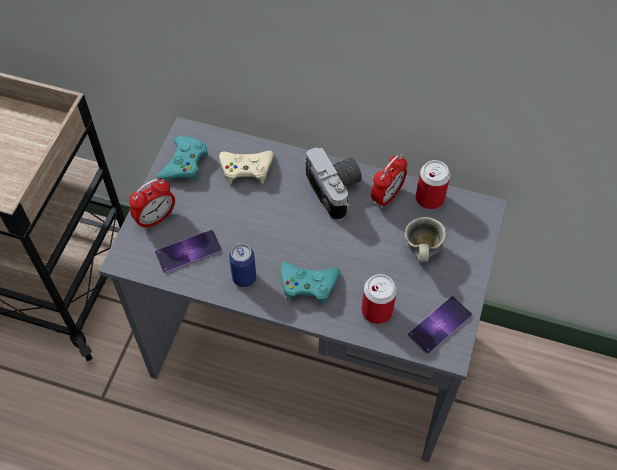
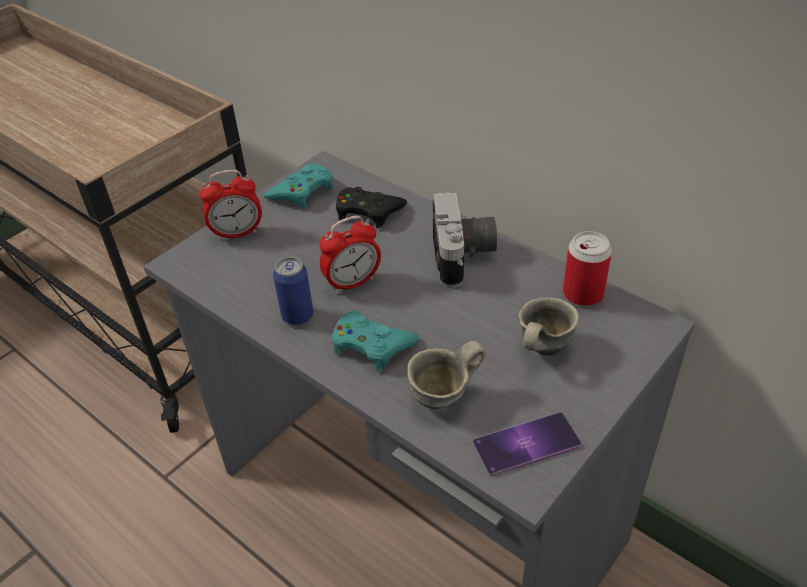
camera: 25 degrees right, 15 degrees down
(188, 251) = (251, 273): phone -> none
(246, 169) = (368, 211): beige game controller -> black game controller
(376, 310) = (445, 400): can -> grey mug
(386, 196) = (525, 278): alarm clock -> alarm clock (352, 283)

